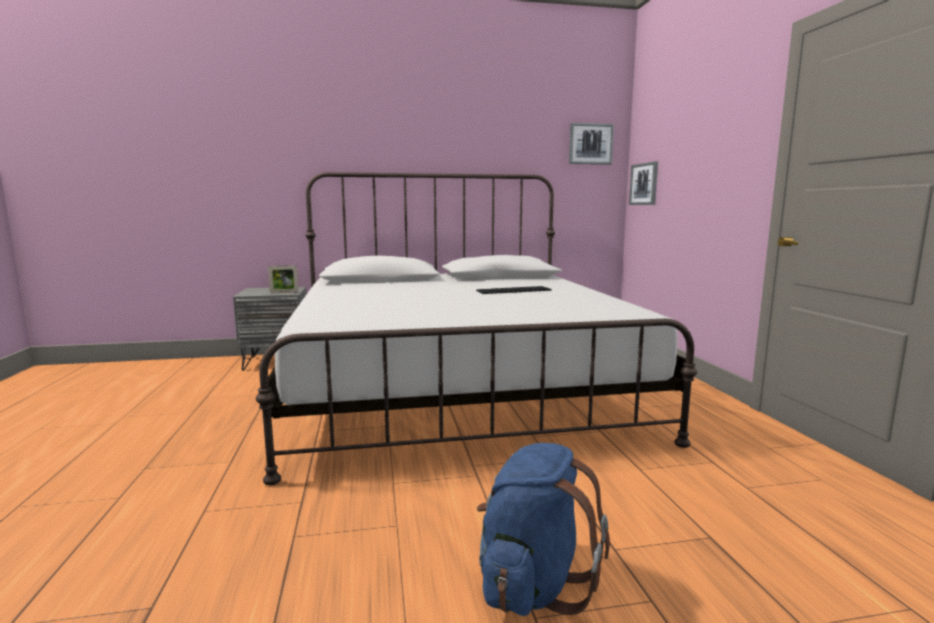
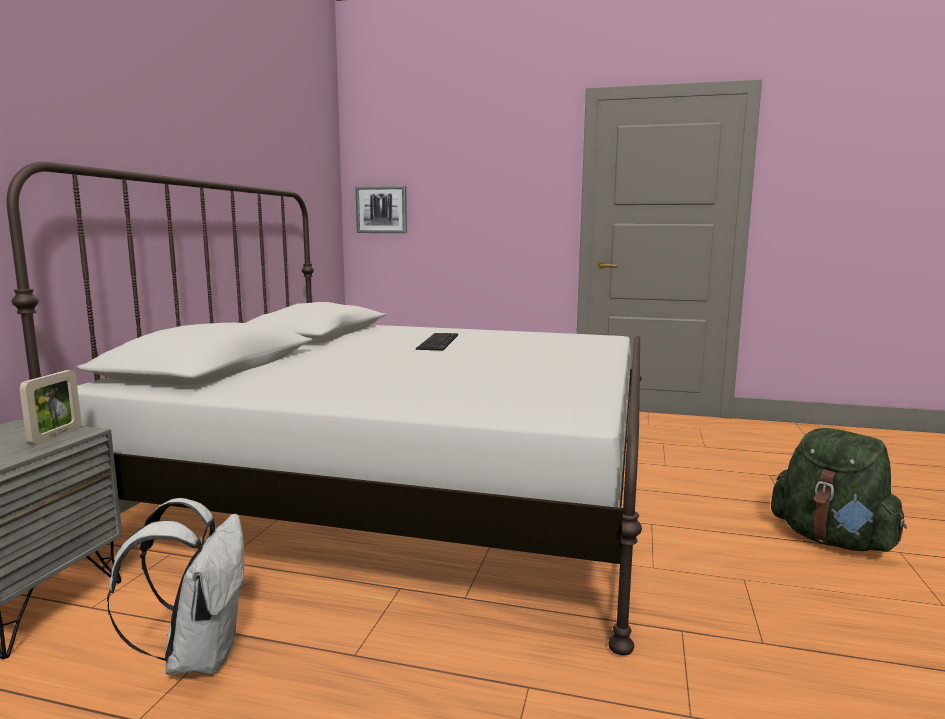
camera: 65 degrees left, 0 degrees up
(249, 394) = (199, 655): none -> white backpack
(533, 583) = (832, 540): blue backpack -> green backpack
(590, 144) = (318, 156): picture -> none

